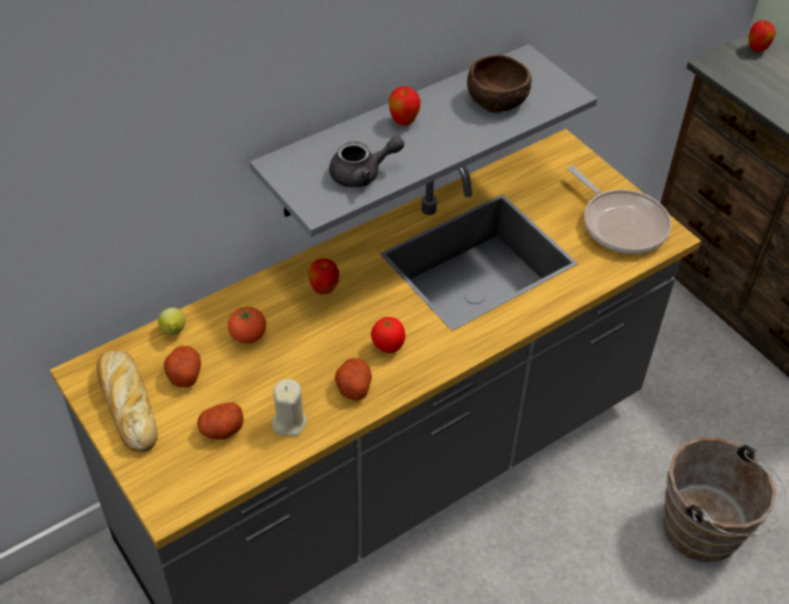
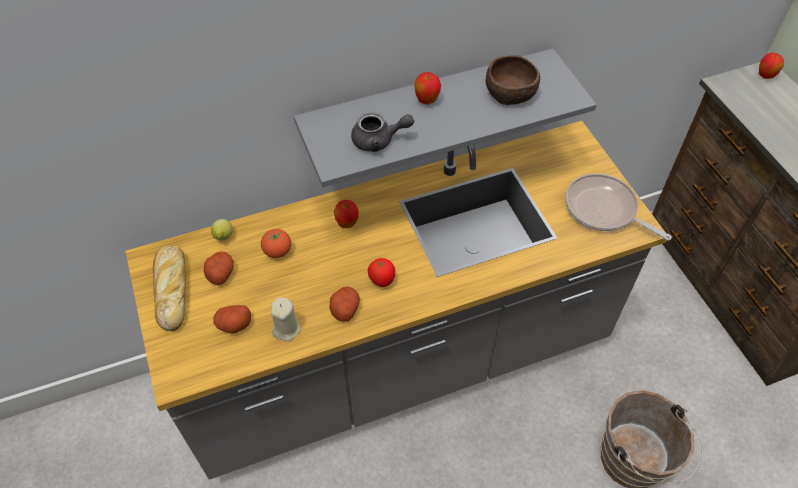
camera: 15 degrees right, 5 degrees up
(621, 224) = (604, 210): frying pan -> frying pan turned 150 degrees clockwise

